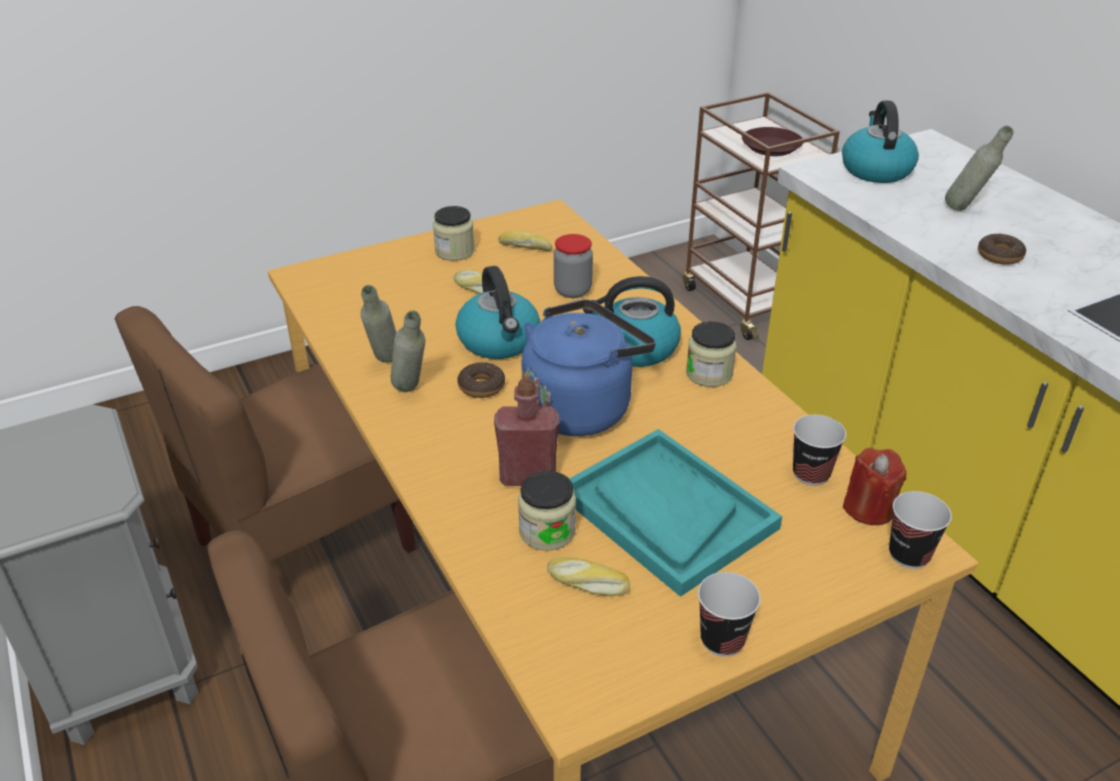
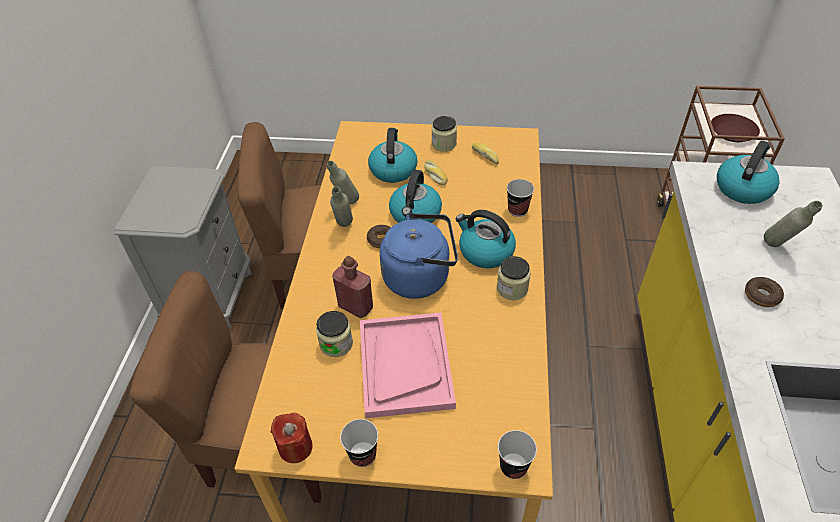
camera: 35 degrees right, 10 degrees up
(411, 301) = (393, 169): none -> kettle
(572, 290) = (485, 197): jar -> none
(587, 584) = (328, 384): bread -> none
(667, 512) = (405, 365): turquoise tray -> pink tray
(811, 474) = (508, 384): cup -> cup (517, 210)
(868, 508) = (519, 424): red candle -> red candle (295, 447)

